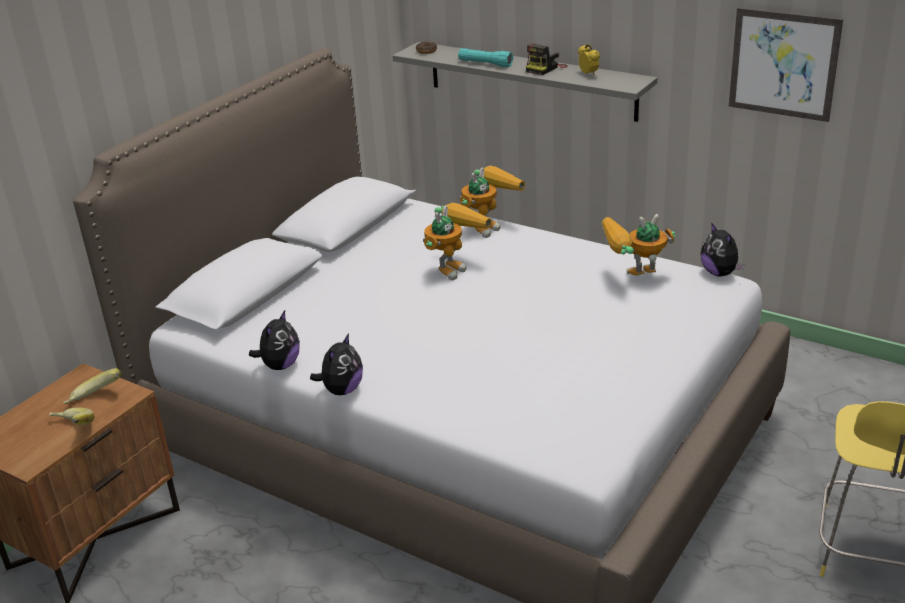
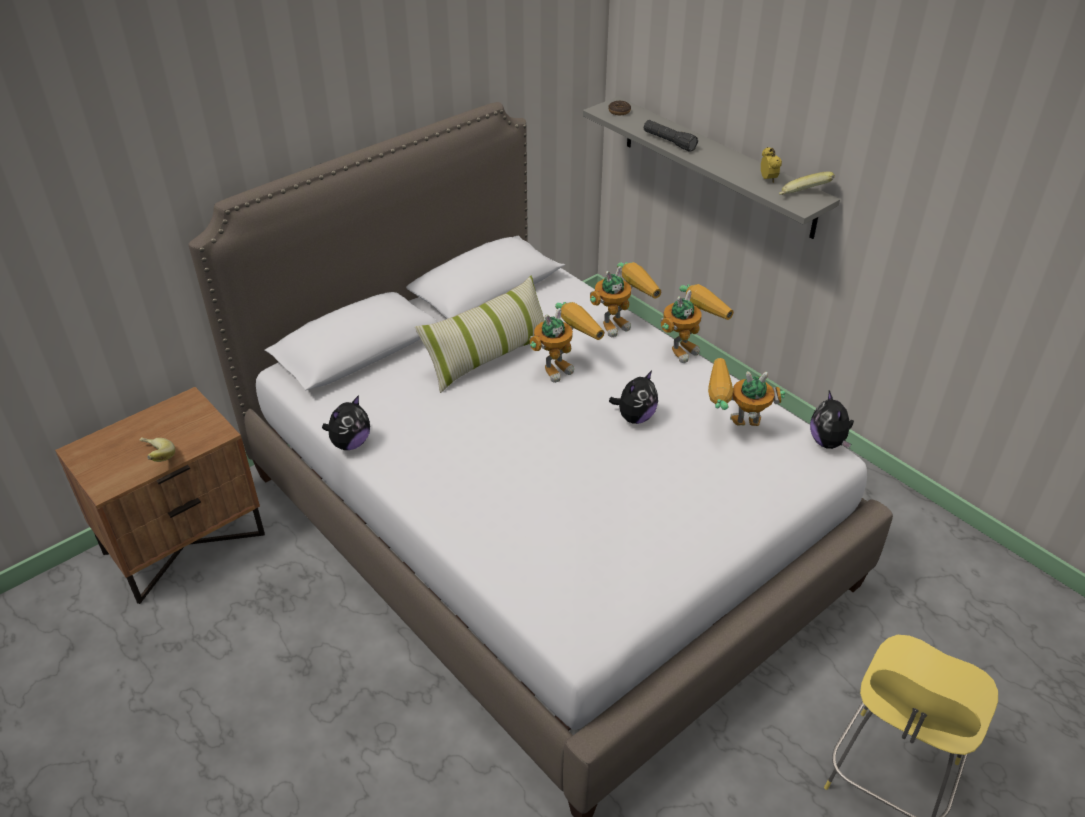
camera: 15 degrees right, 10 degrees up
(95, 400) = (187, 431): banana -> banana (803, 197)
(342, 390) = (392, 488): plush toy -> plush toy (635, 417)
(379, 274) = (488, 356): none -> pillow
(485, 64) = (669, 142): turquoise flashlight -> black flashlight
(545, 68) = (727, 162): camera -> none
(559, 231) = (688, 346): none -> toy robot
(783, 64) = (972, 224): picture -> none

